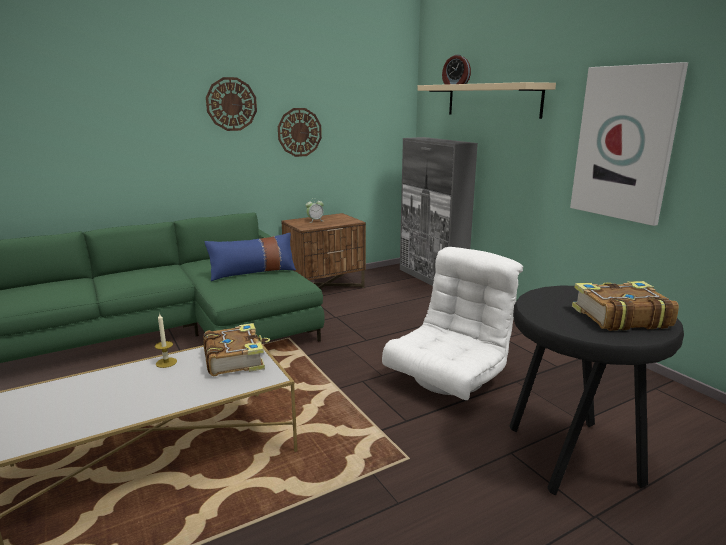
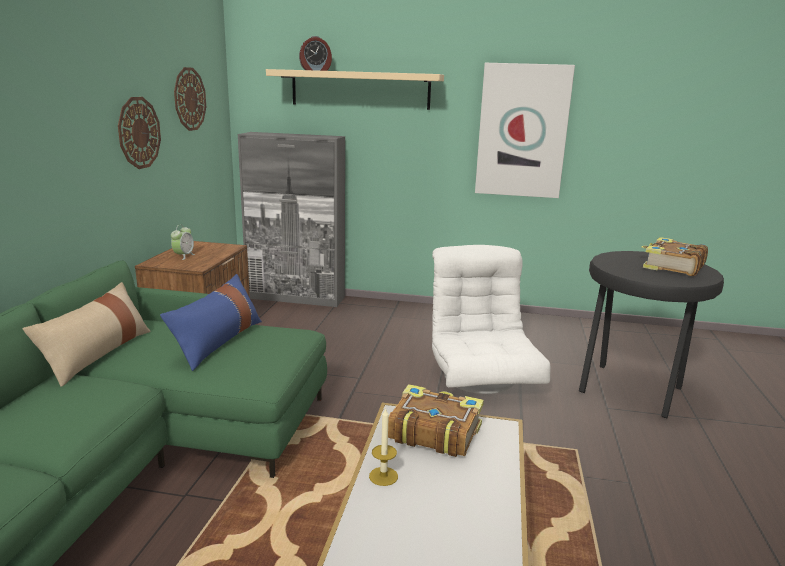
camera: 50 degrees left, 0 degrees up
(202, 261) = (98, 354): none -> beige pillow
(231, 104) = (63, 91): wall clock -> wall clock (189, 99)

